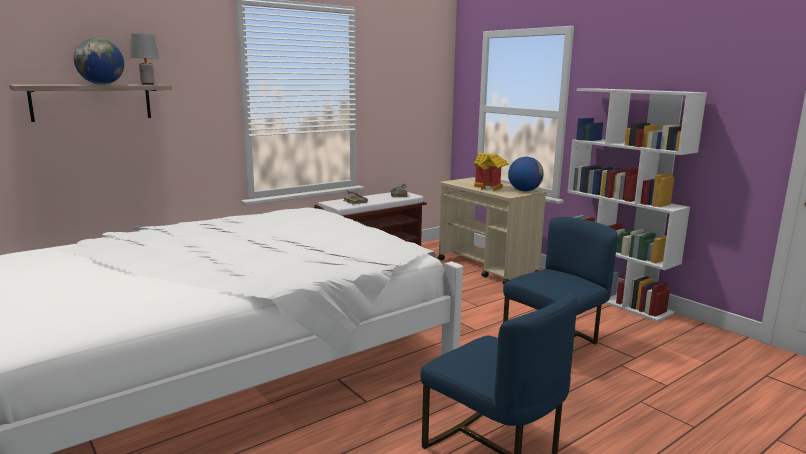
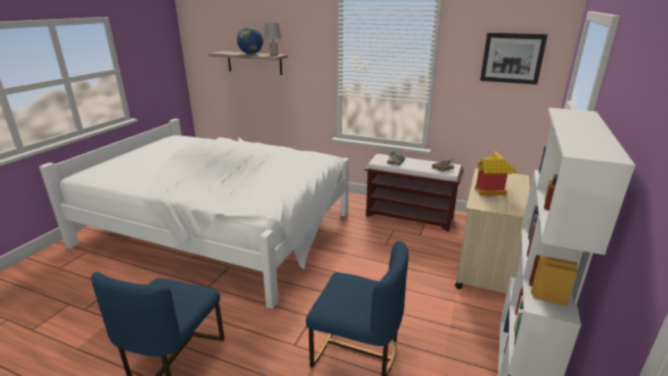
camera: 60 degrees right, 10 degrees up
(416, 76) = (512, 58): none -> picture
(524, 191) = (511, 207): globe -> none

